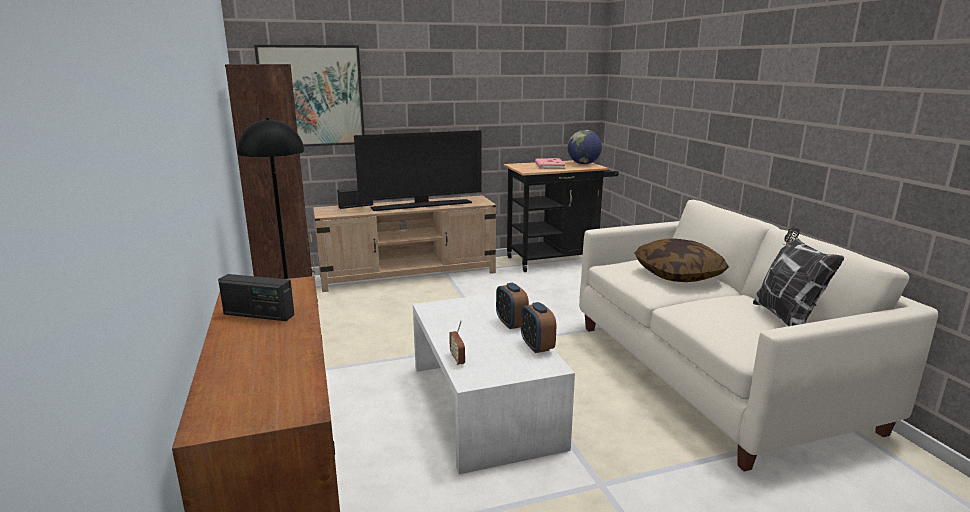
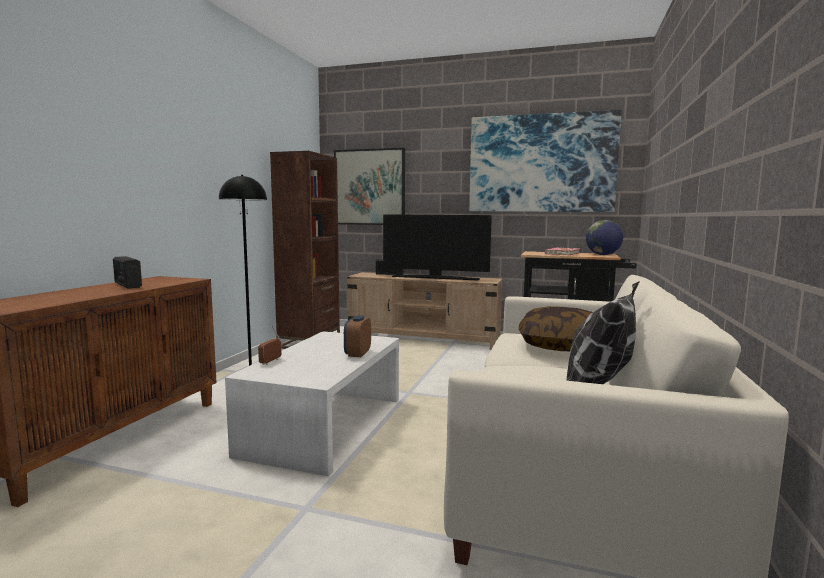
camera: 35 degrees right, 10 degrees down
(515, 69) = (541, 163): none -> picture
(537, 346) = (340, 369): alarm clock -> none

